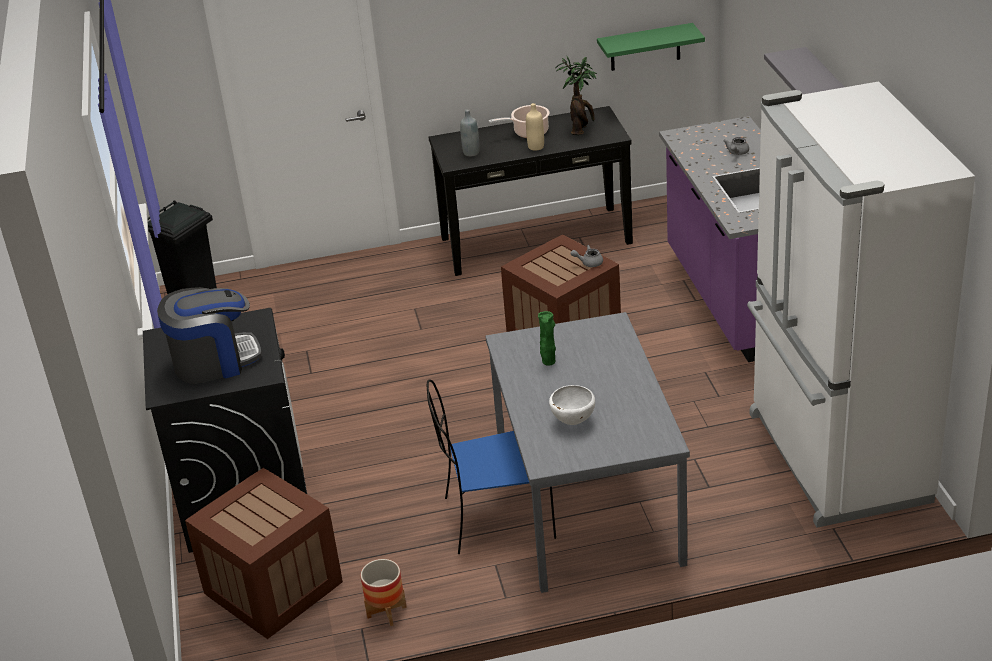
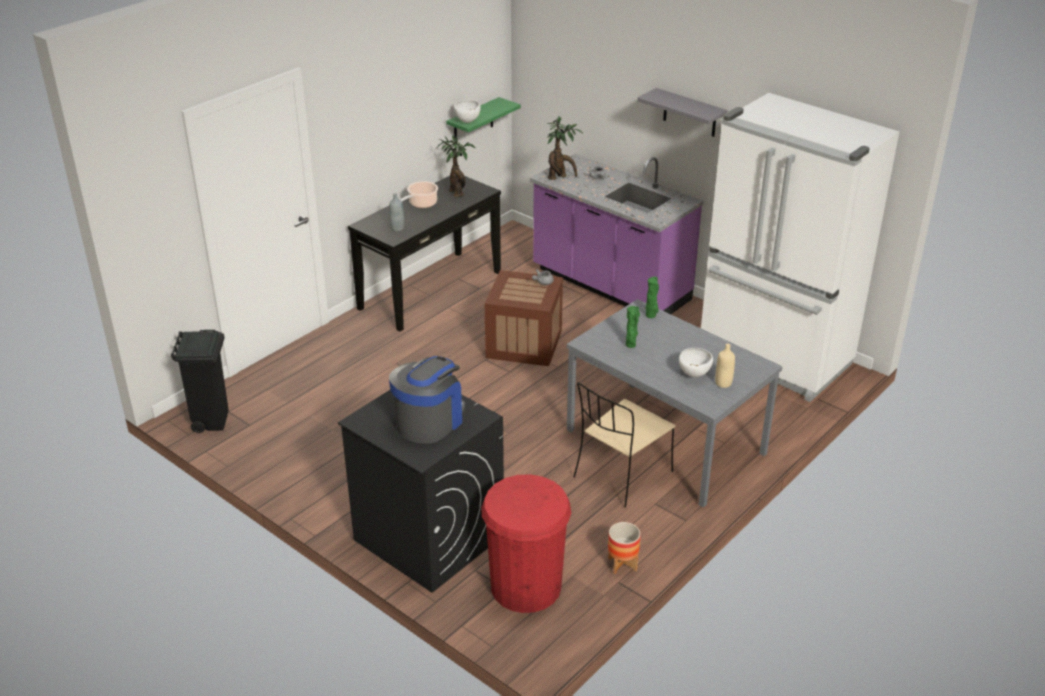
camera: 40 degrees left, 0 degrees up
(273, 588) = (526, 586): crate -> red trash can
(496, 518) = (621, 476): blue chair -> beige chair
(536, 147) = (440, 212): beige bottle -> beige bottle (723, 383)
(614, 337) = (651, 316): none -> green vase
(616, 45) = (467, 122): none -> white bowl
(693, 140) = (560, 177): none -> potted plant

